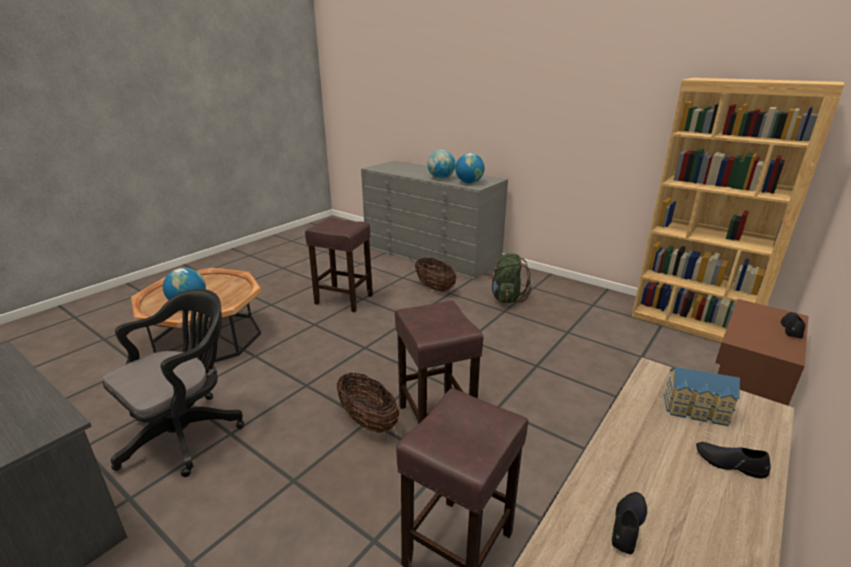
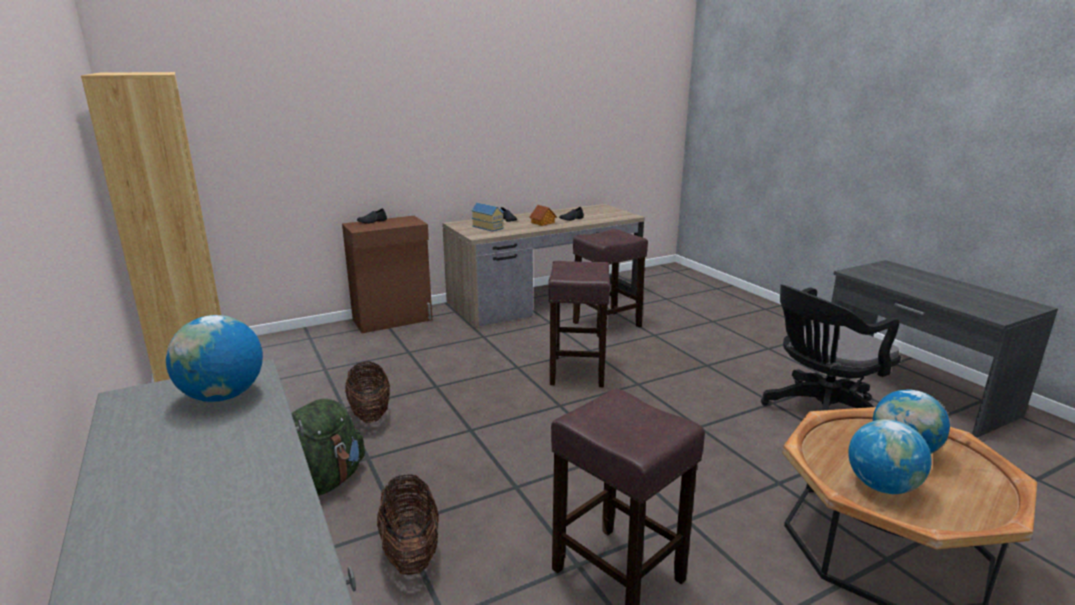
camera: 155 degrees left, 5 degrees down
(368, 421) = (638, 383): basket -> basket (370, 413)
(441, 178) = (237, 442): globe -> globe (881, 486)
(647, 468) = (543, 223): none -> toy house

